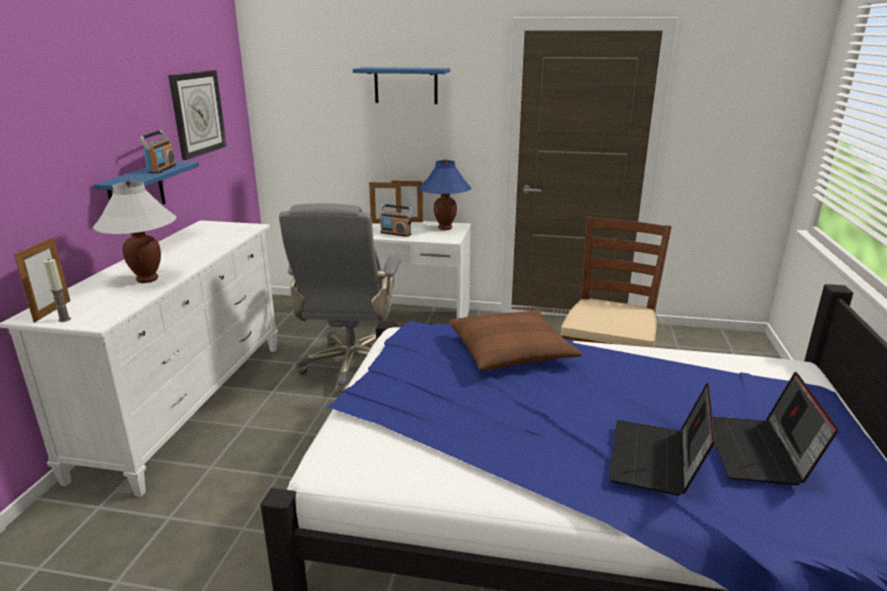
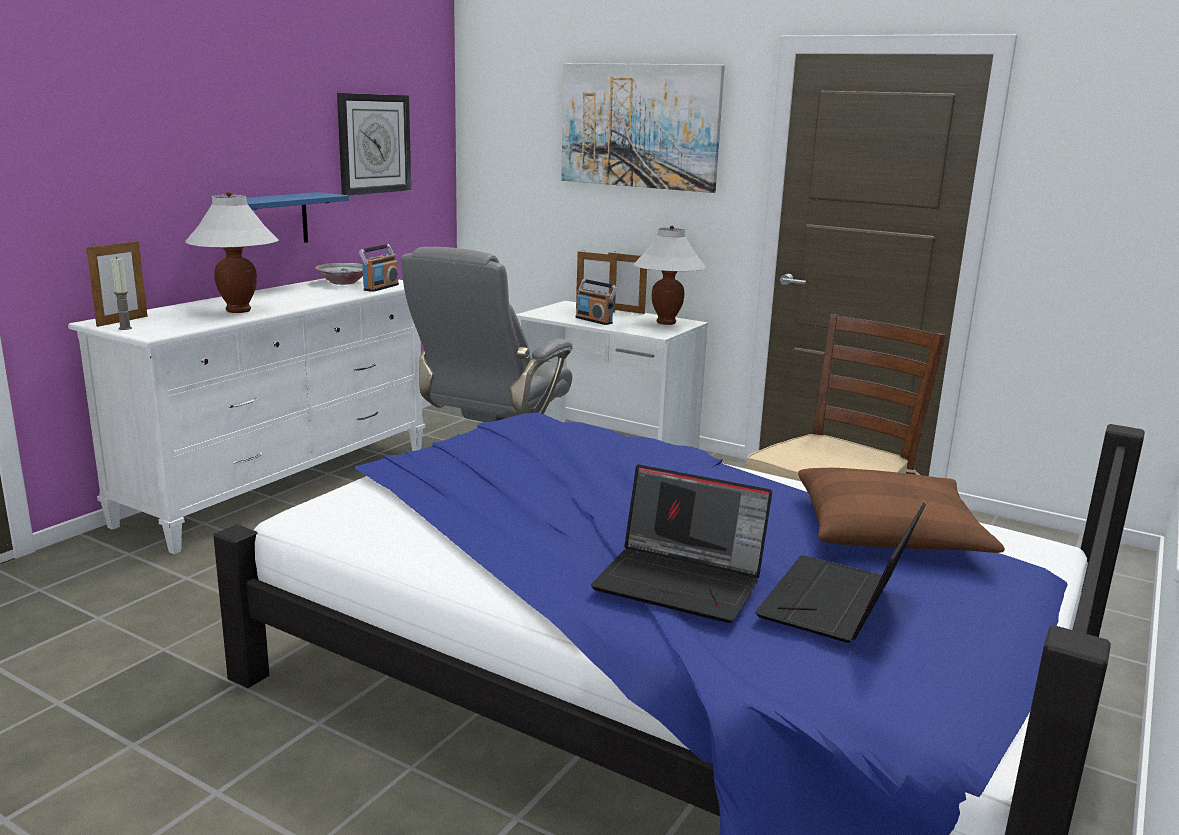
camera: 20 degrees right, 5 degrees down
(162, 169) = (299, 196): radio -> radio (380, 287)
(202, 233) = (343, 282): none -> bowl
(406, 85) = (639, 126): blue shelf -> picture
(445, 228) = (666, 322): blue table lamp -> white table lamp
(511, 351) = (625, 457): brown pillow -> brown pillow (888, 531)
(657, 460) = (682, 582): laptop -> laptop turned 105 degrees counterclockwise

